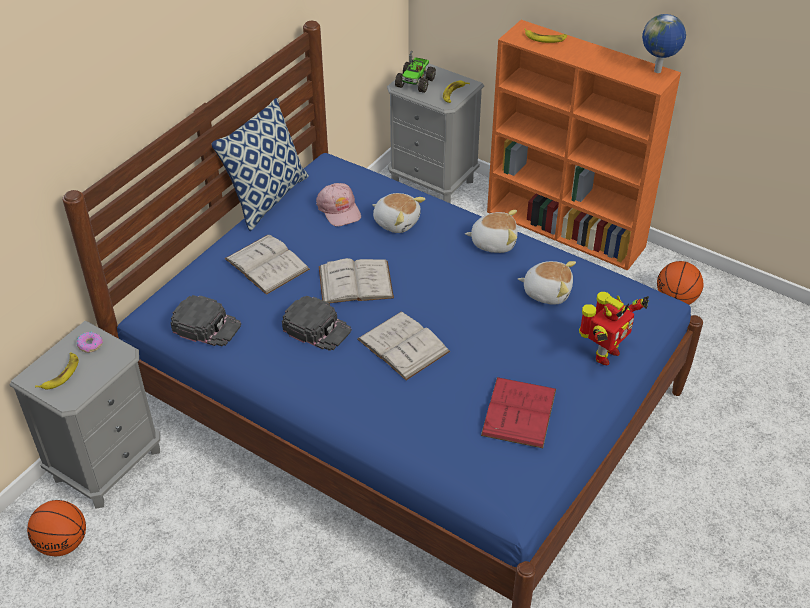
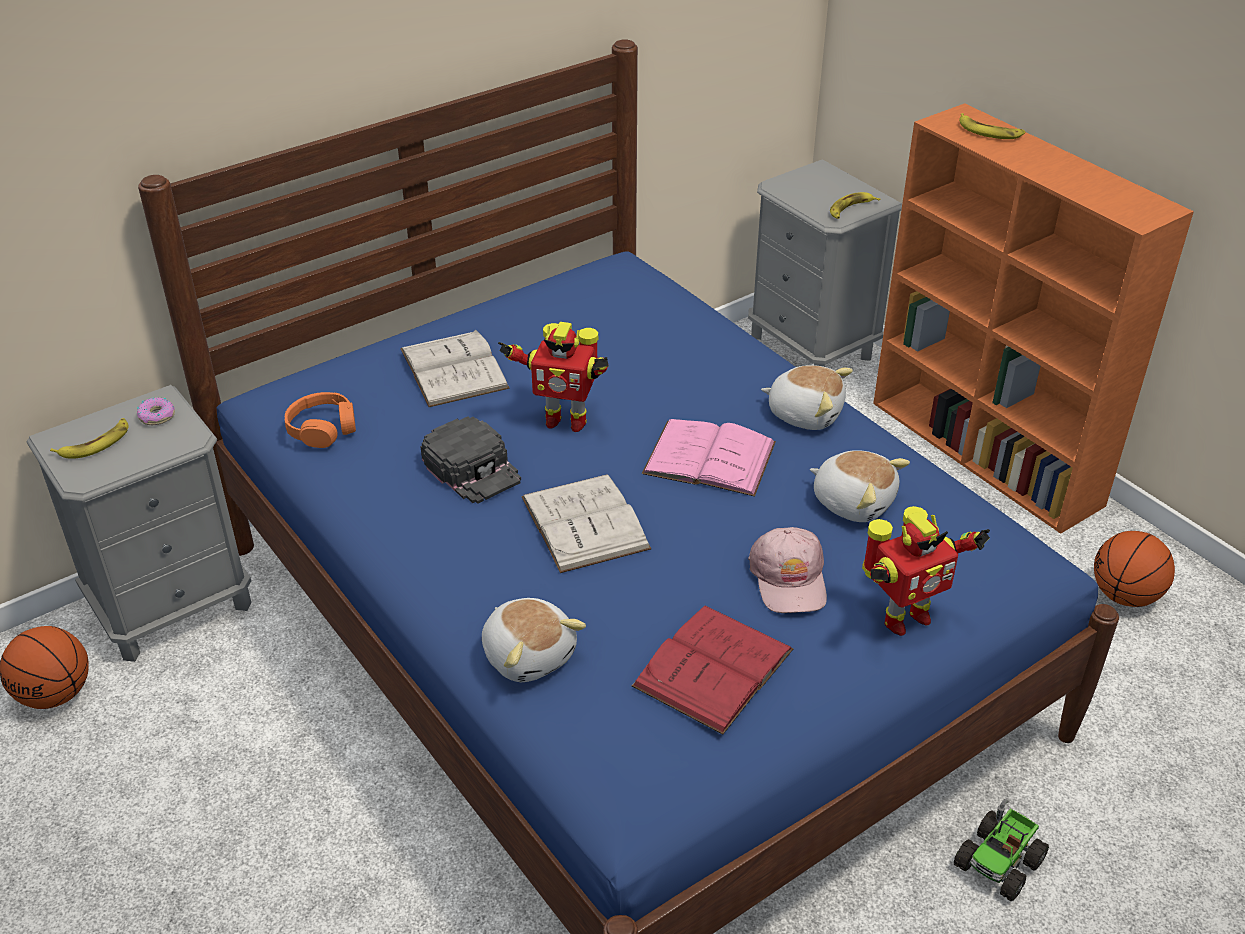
camera: 20 degrees right, 5 degrees down
(207, 326) = (323, 429): black cap -> orange headphones
(266, 197) = (508, 287): pillow -> none
(339, 209) = (597, 321): pink cap -> pink cap (789, 579)
(355, 282) = (564, 420): white book -> toy robot
(396, 221) = (672, 354): plush toy -> plush toy (529, 654)
(415, 82) = (801, 185): toy truck -> toy truck (999, 862)
(453, 285) = (709, 458): none -> pink book
(658, 71) = (1154, 204): globe -> none

